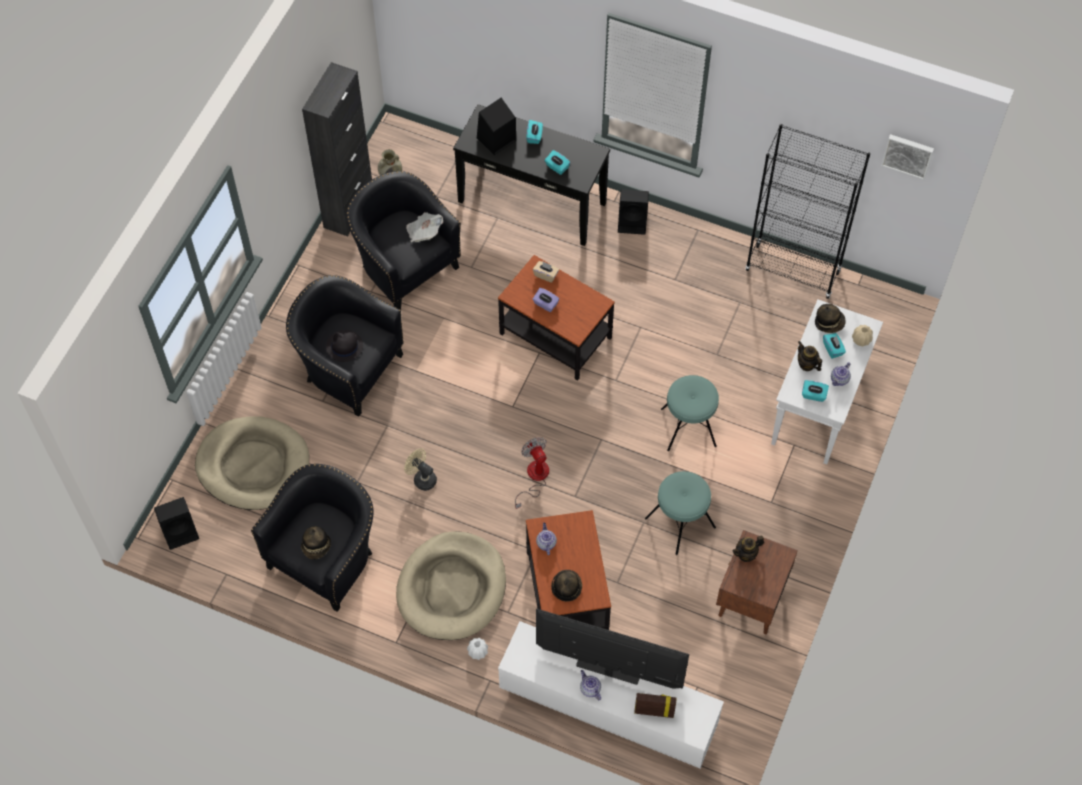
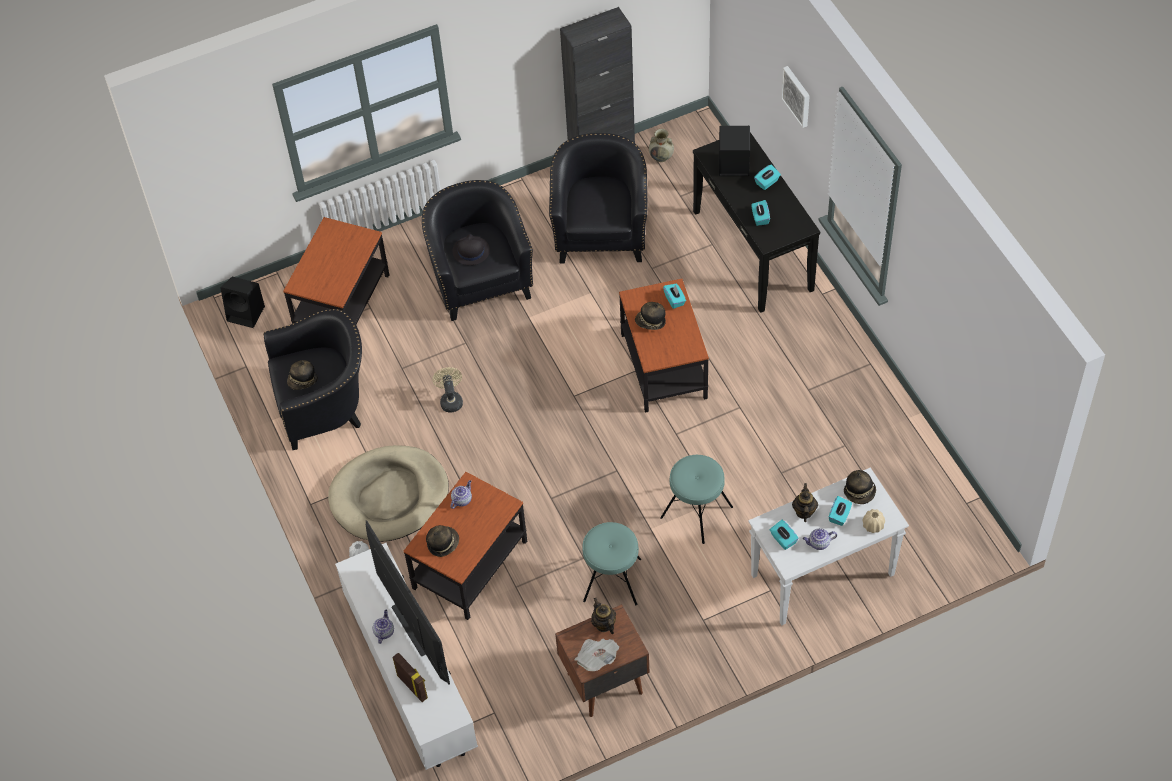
camera: 45 degrees right, 5 degrees down
(253, 465) = (342, 303): beige dog bed -> side table
(424, 232) = (619, 206): newspaper -> newspaper (597, 658)
(534, 478) = (534, 461): fan -> none
(545, 304) = (650, 322): purple tissue box -> hat
(546, 275) = (674, 300): beige tissue box -> turquoise tissue box
(633, 222) = (821, 321): black speaker -> none
(746, 554) = (604, 624): teapot -> teapot turned 45 degrees clockwise
(793, 271) = (918, 452): black bookcase -> none
(908, 155) = (1015, 376): picture -> picture (797, 96)

